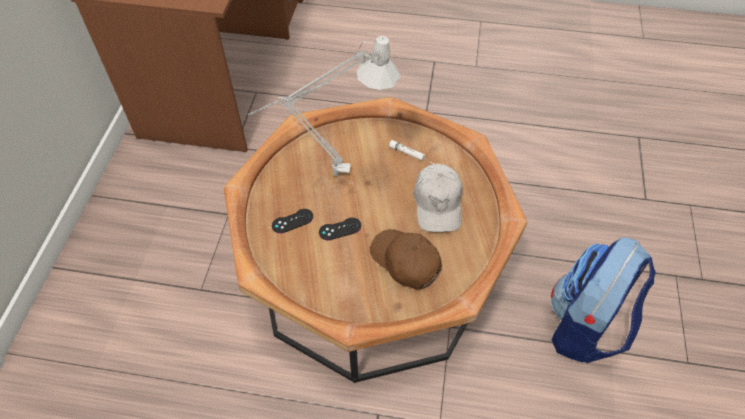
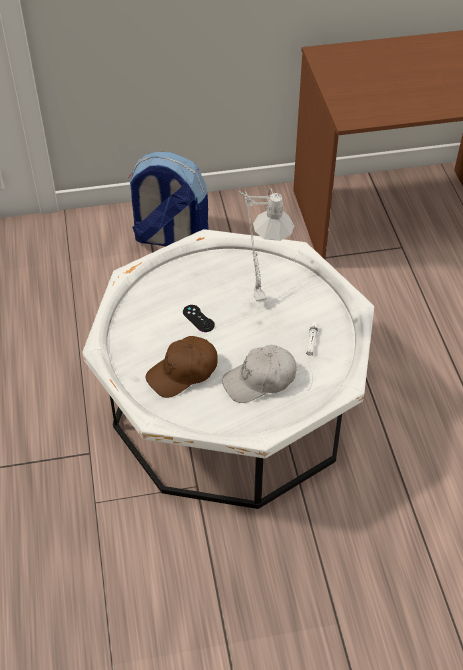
camera: 70 degrees right, 5 degrees down
(292, 221) = (192, 285): black game controller -> none
(372, 272) = (231, 407): brown coffee table -> white coffee table
(405, 262) = (183, 372): brown cap -> brown cap turned 150 degrees counterclockwise
(585, 326) = (247, 612): backpack -> backpack (170, 239)

